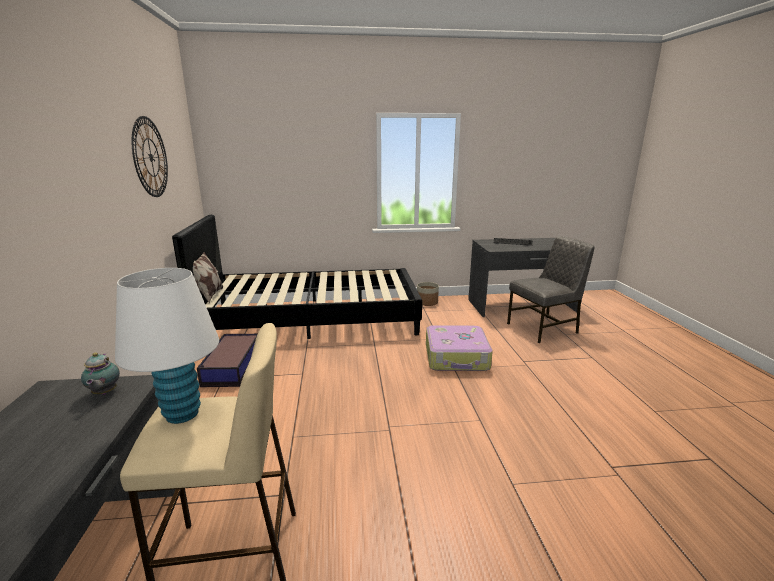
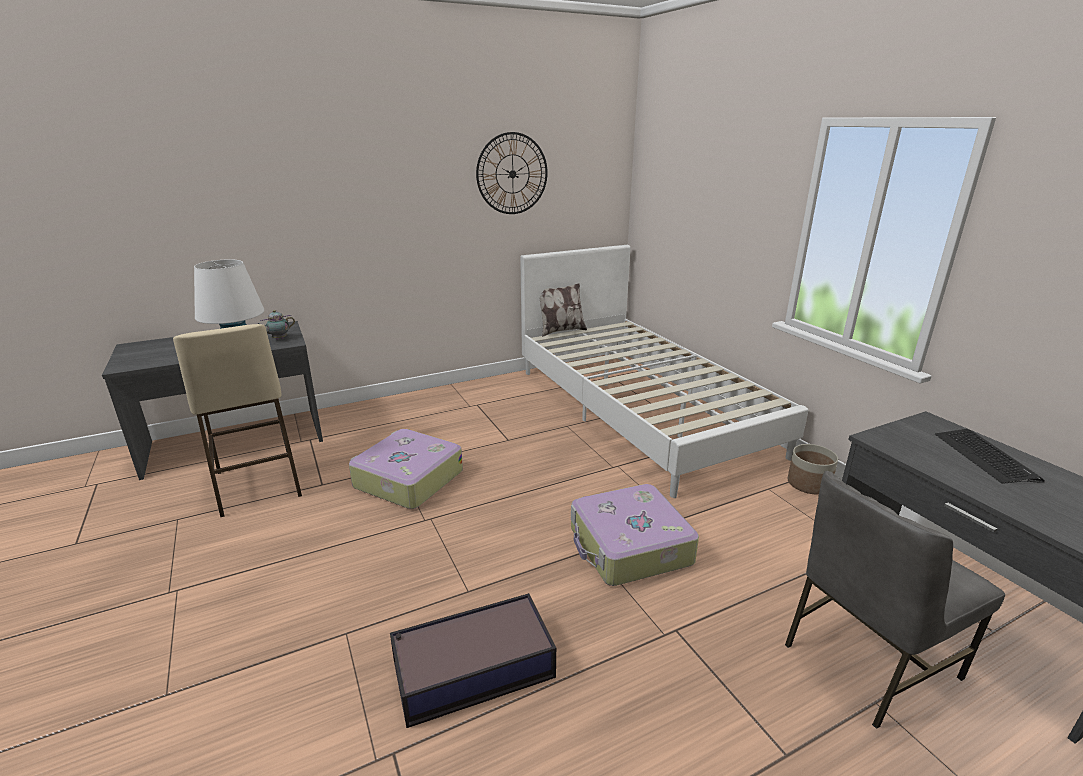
camera: 70 degrees right, 5 degrees up
(232, 367) = (497, 402): storage box -> storage box (471, 669)
(312, 319) = (639, 409): black bed -> white bed
(321, 433) = (407, 479): none -> suitcase
(544, 328) = (866, 659): grey chair -> grey chair turned 105 degrees clockwise

